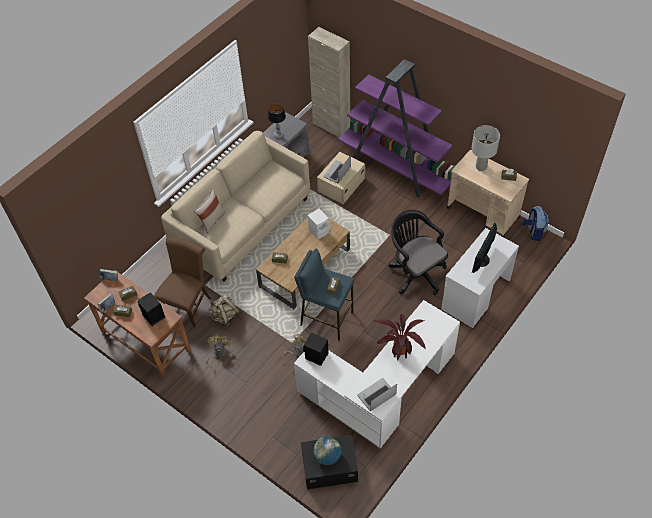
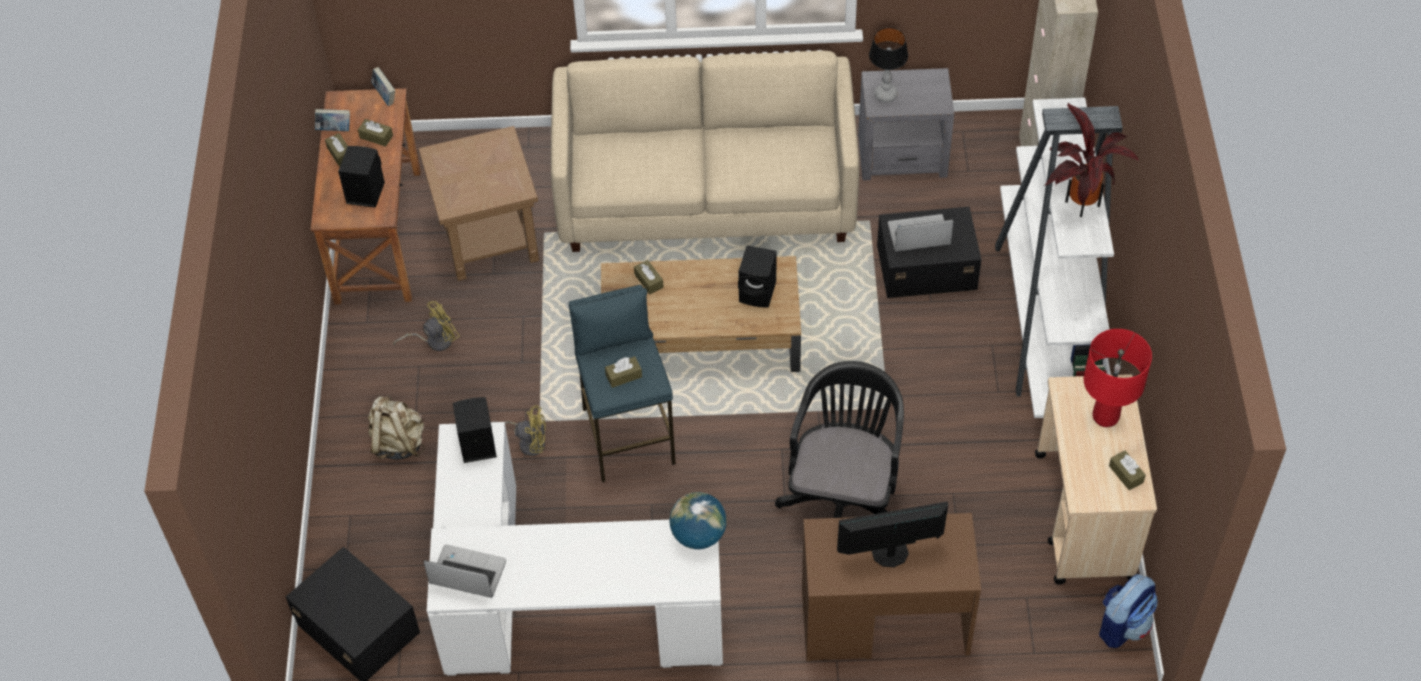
camera: 50 degrees right, 0 degrees up
(188, 304) = (489, 238): brown chair -> brown side table
(211, 221) = (626, 138): beige pillow -> none
(225, 317) = (509, 301): beige backpack -> beige backpack (398, 443)
(319, 231) = (759, 292): white speaker -> black speaker
(327, 456) = (347, 599): globe -> globe (698, 535)
(341, 185) = (925, 266): beige storage box -> black storage box
(396, 168) = (1047, 320): purple bookcase -> white bookcase
(399, 353) = (575, 552): potted plant -> potted plant (1078, 204)
(476, 294) = (884, 621): white desk -> brown desk
(481, 167) = (1105, 417): grey table lamp -> red table lamp

